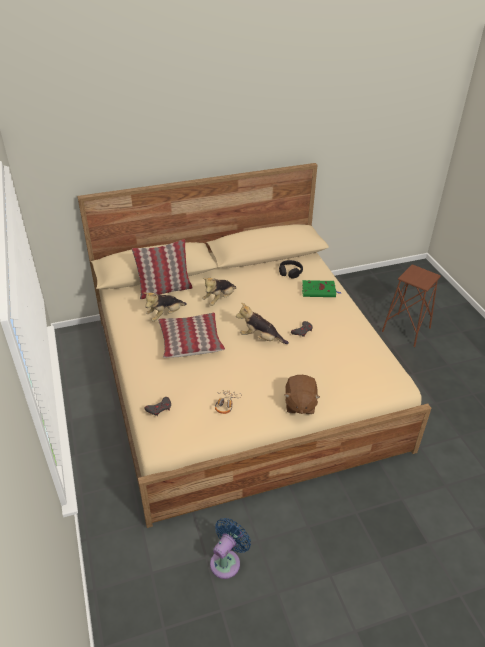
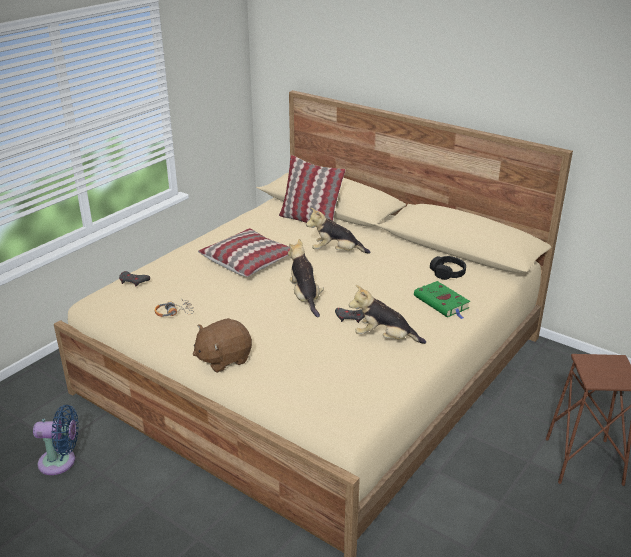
camera: 55 degrees right, 10 degrees down
(165, 315) = (272, 236): plush toy -> plush toy (384, 338)

